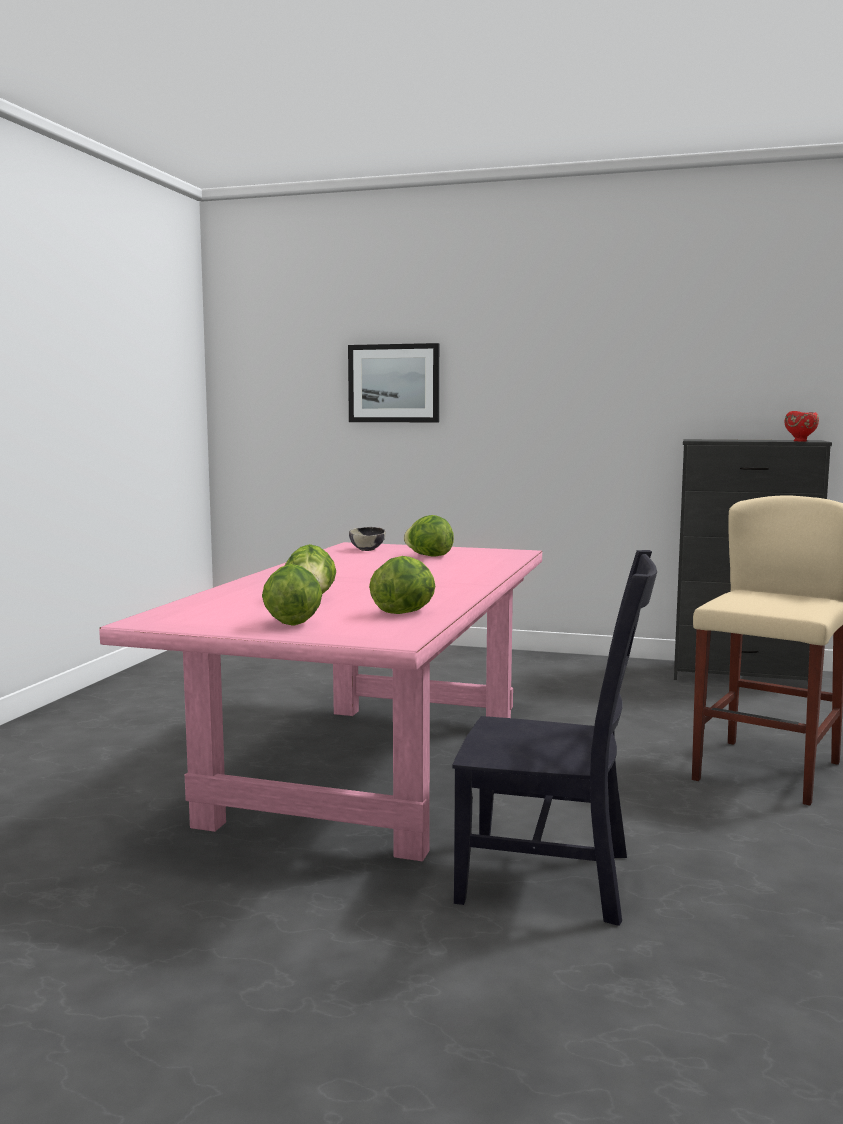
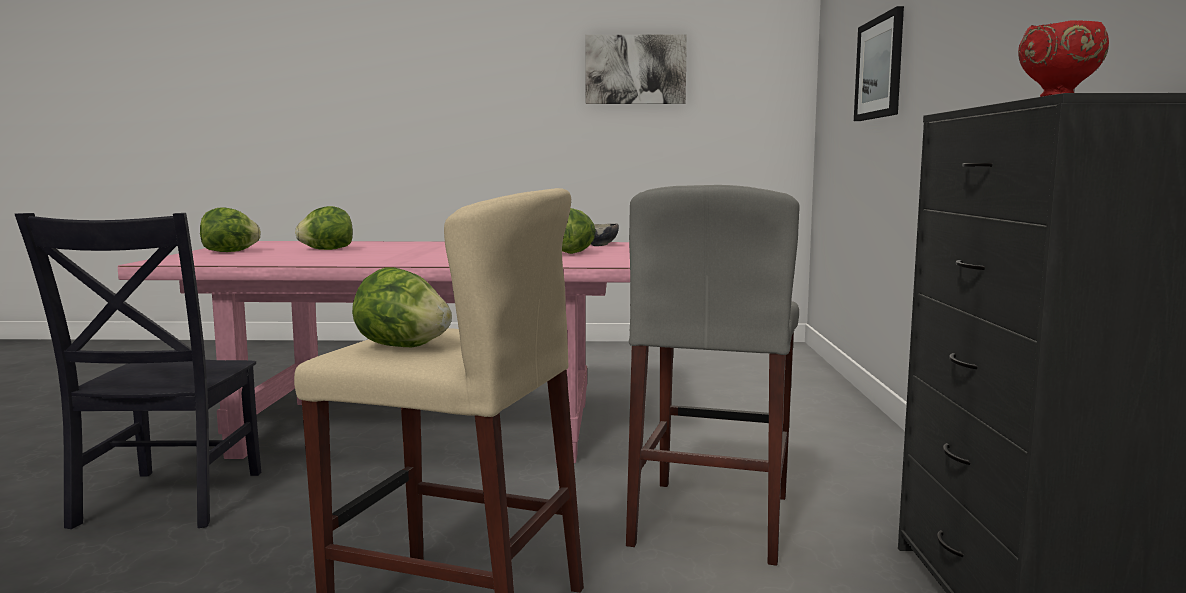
camera: 75 degrees right, 0 degrees up
(101, 353) = (635, 69): none -> picture
(405, 612) = (261, 259): lettuce -> lettuce (402, 347)
(630, 705) = (711, 519): none -> grey stool

